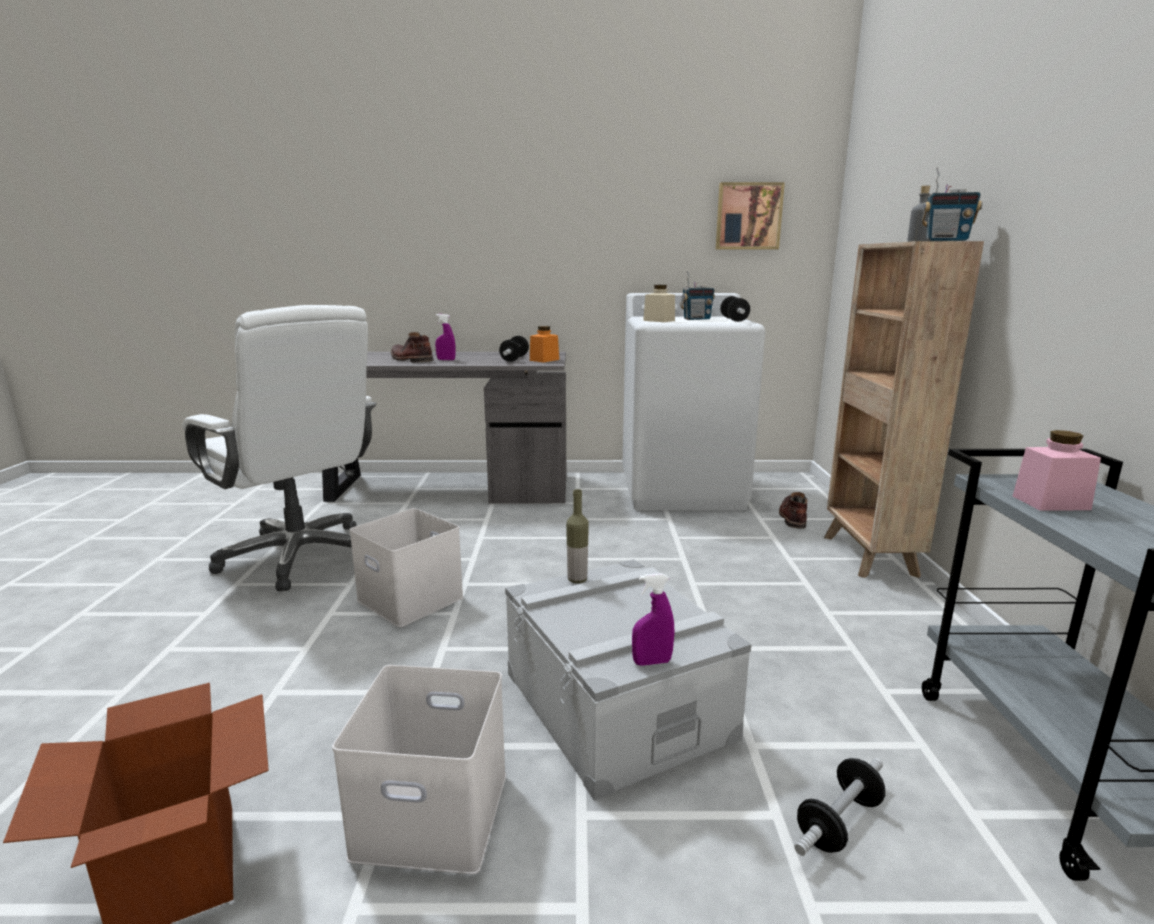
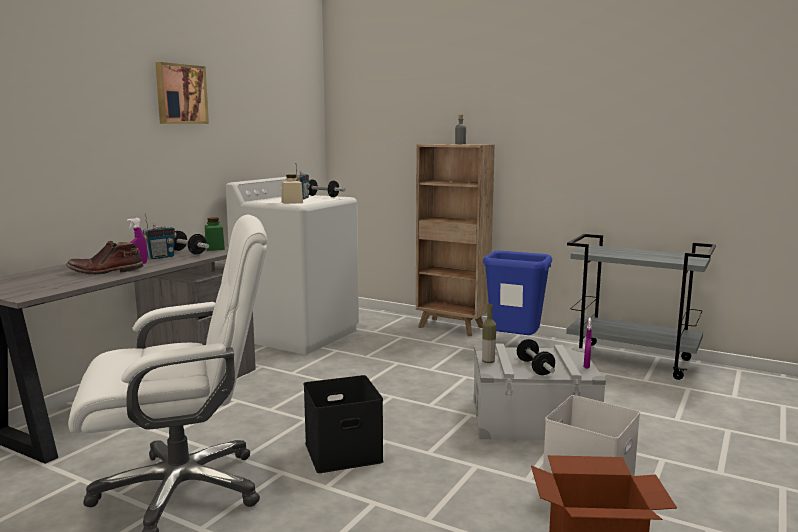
camera: 60 degrees left, 5 degrees down
(413, 599) = (344, 451): white storage box -> black storage box
(544, 360) = (214, 248): orange jar -> green jar
(748, 216) = (284, 119): picture -> picture (180, 94)
(792, 517) = (384, 325): brown boot -> none
(839, 822) = (639, 401): dumbbell -> dumbbell (534, 368)
(895, 619) = (515, 344): none -> blue trash can
(946, 241) = (480, 144): radio -> radio (160, 257)
(1050, 503) = (613, 253): pink jar -> none

